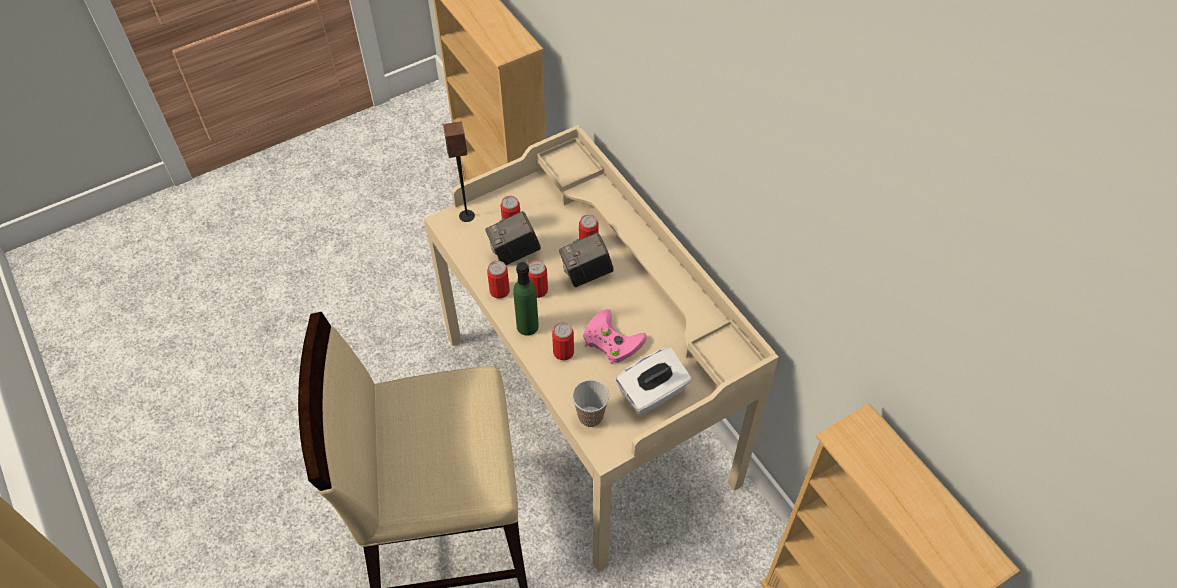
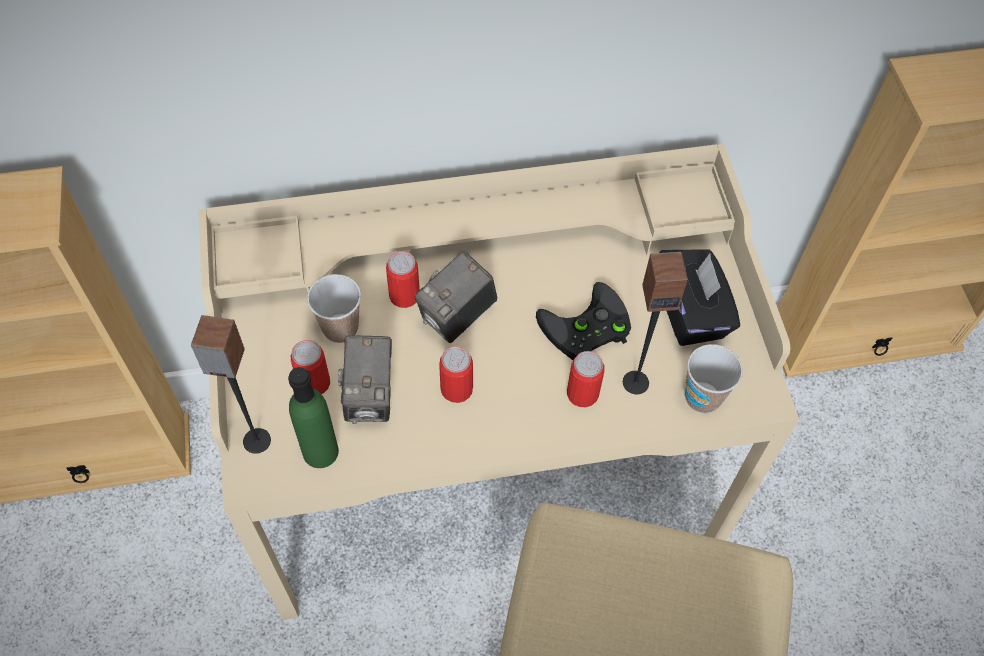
camera: 70 degrees left, 5 degrees up
(499, 291) = (433, 441): can -> none
(527, 326) = (517, 425): green bottle -> green bottle (320, 451)
(552, 224) = (340, 328): none -> cup
(584, 377) = (635, 382): none -> speaker
(586, 274) = (457, 317): camera -> camera turned 45 degrees clockwise
(609, 340) = (585, 330): pink game controller -> black game controller
(652, 393) = (691, 312): white tissue box -> black tissue box

